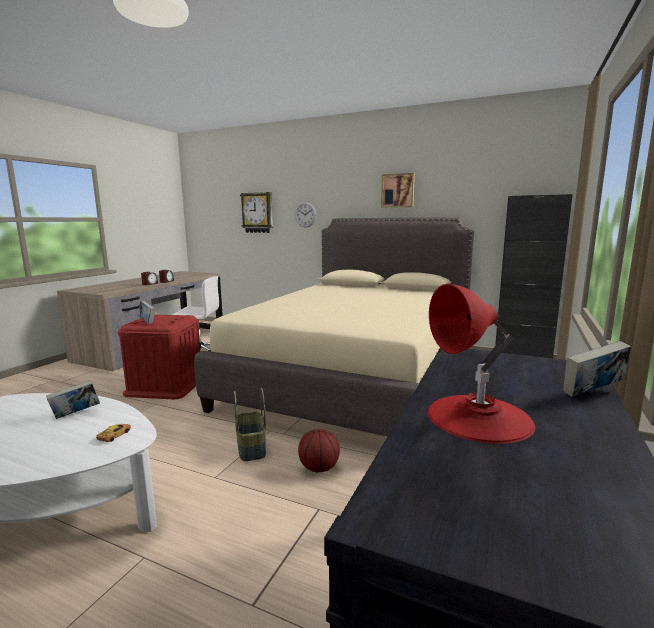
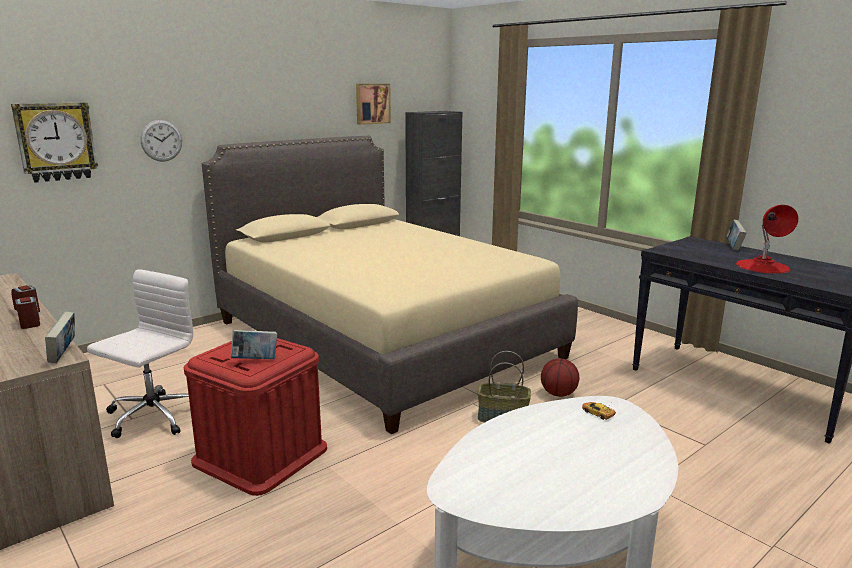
camera: 65 degrees left, 5 degrees up
(76, 414) = (534, 434): book -> book (64, 354)
(398, 190) = (297, 103): picture -> picture (372, 103)

